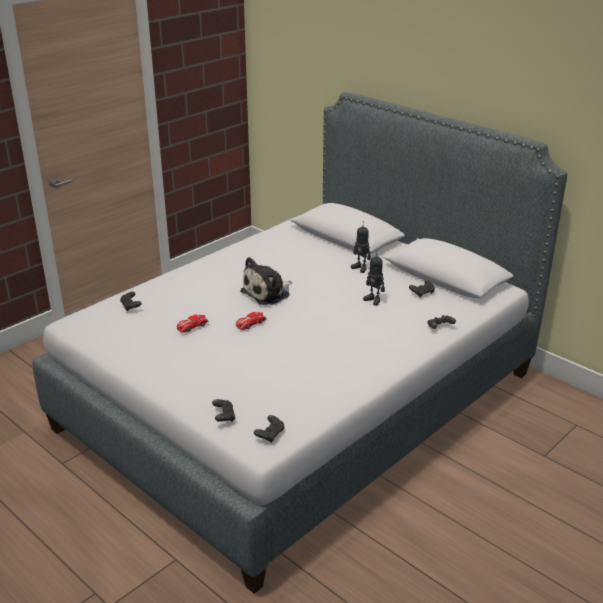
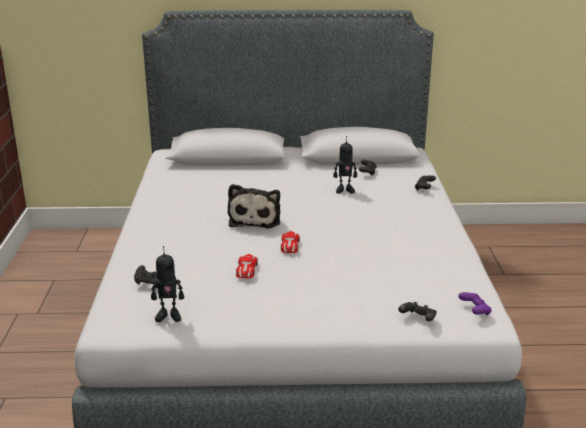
camera: 45 degrees left, 5 degrees down
(270, 435) = (474, 311): black game controller -> purple game controller
(360, 268) = (288, 174): toy robot -> toy robot (169, 316)

